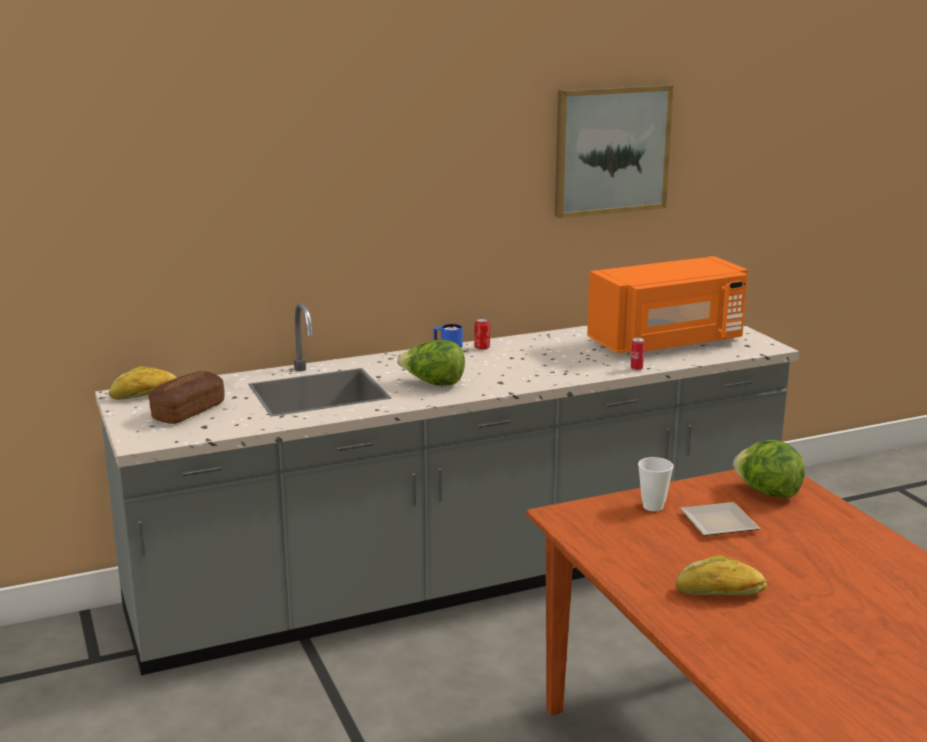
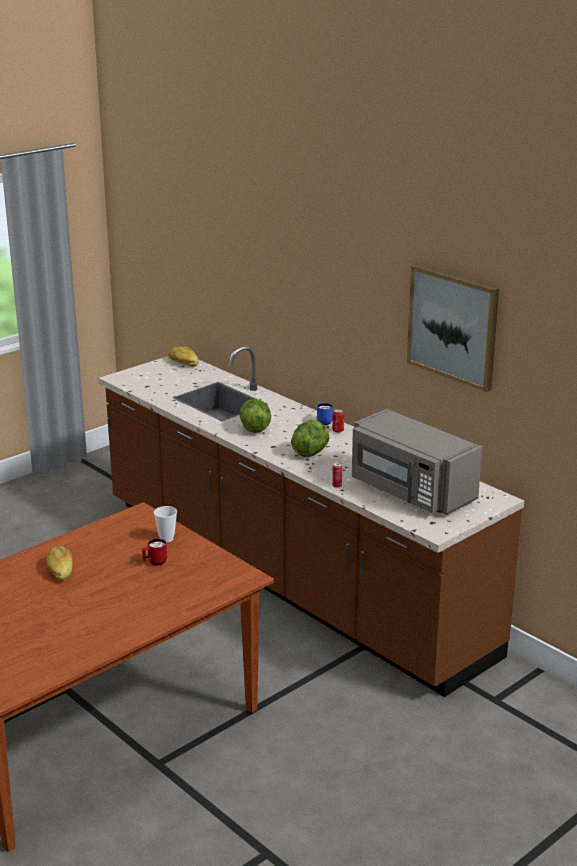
camera: 70 degrees right, 5 degrees up
(188, 411) = (165, 378): bread -> none
(463, 578) = (288, 577): grey counter -> brown counter
(668, 342) = (410, 491): orange microwave -> grey microwave
(719, 522) = (155, 562): plate -> red mug
(767, 492) = (211, 576): lettuce -> lettuce (311, 453)

